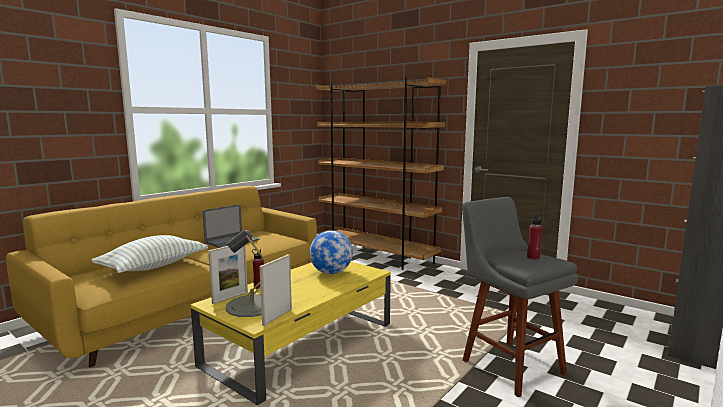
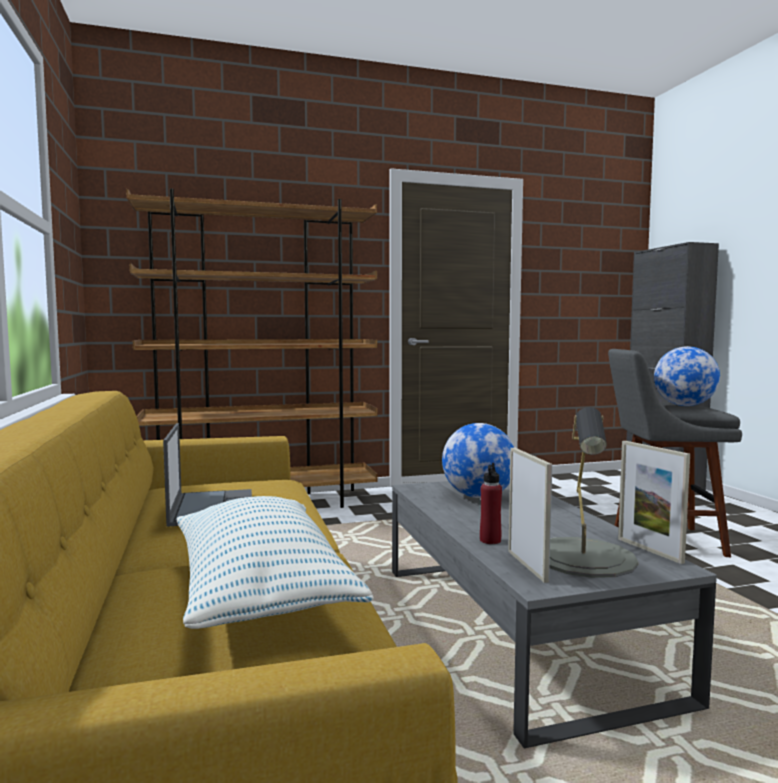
camera: 55 degrees left, 5 degrees down
(302, 343) = (514, 626): yellow coffee table -> grey coffee table
(533, 257) = (684, 406): red bottle -> globe

